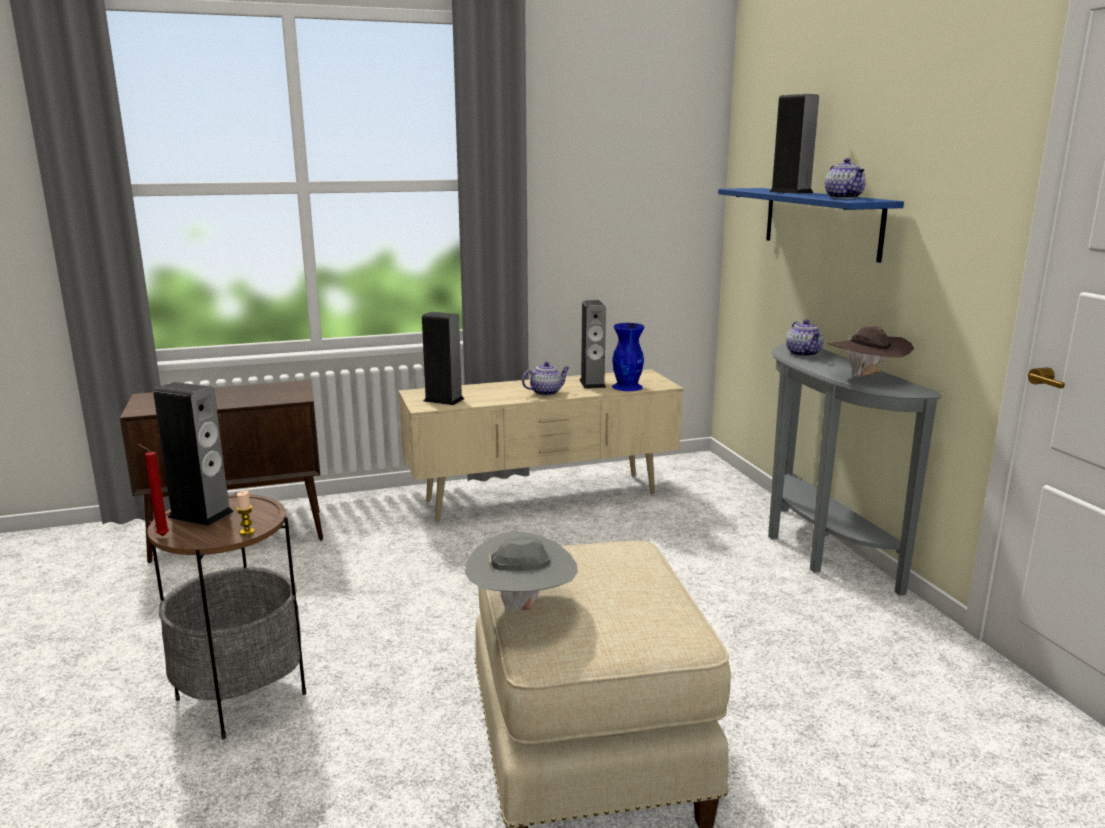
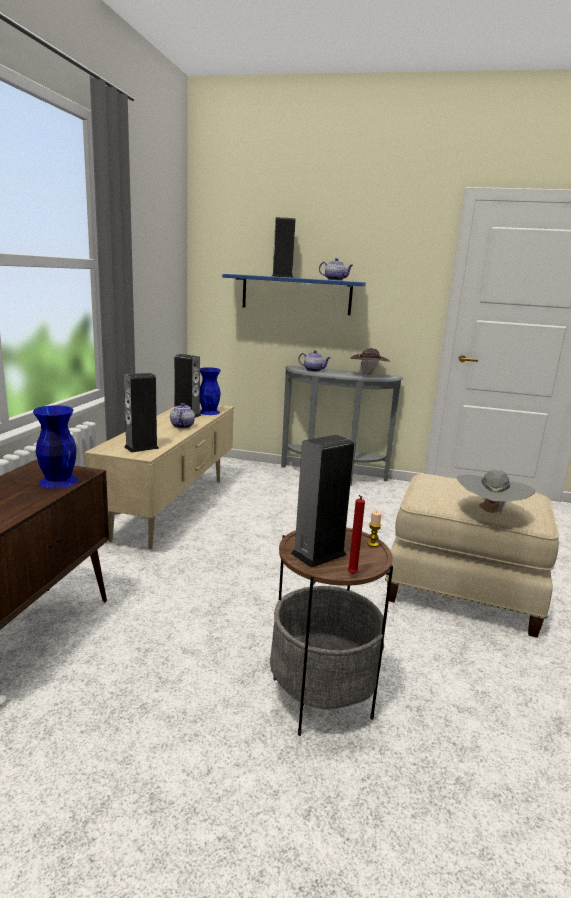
camera: 60 degrees left, 0 degrees up
(265, 398) = (57, 481): none -> blue vase

